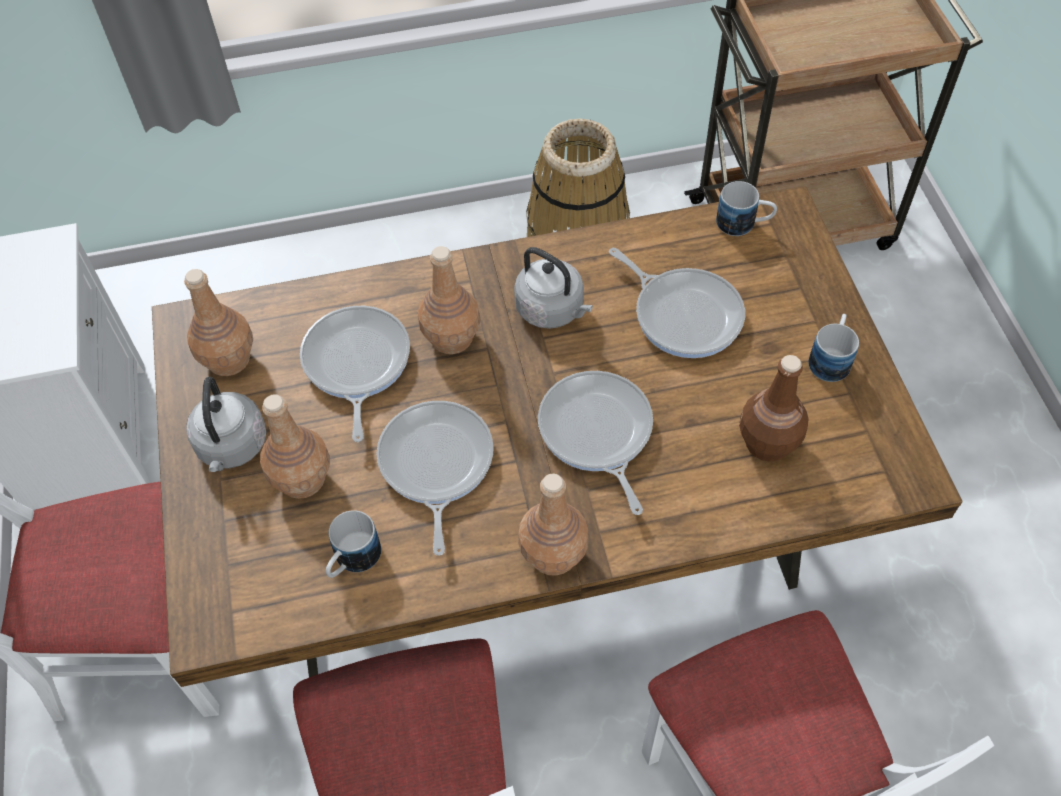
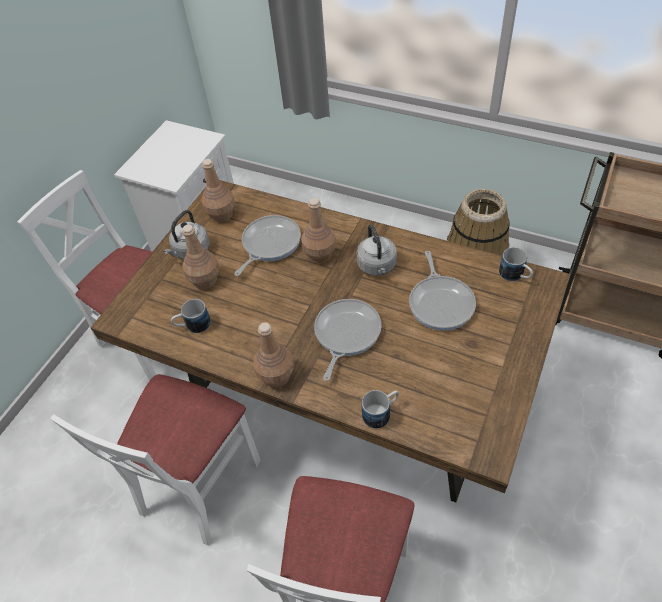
camera: 40 degrees right, 5 degrees down
(435, 465) = (262, 306): frying pan -> none
(768, 443) = (426, 389): brown bottle -> none
(831, 358) = (501, 367): mug -> mug (381, 413)

